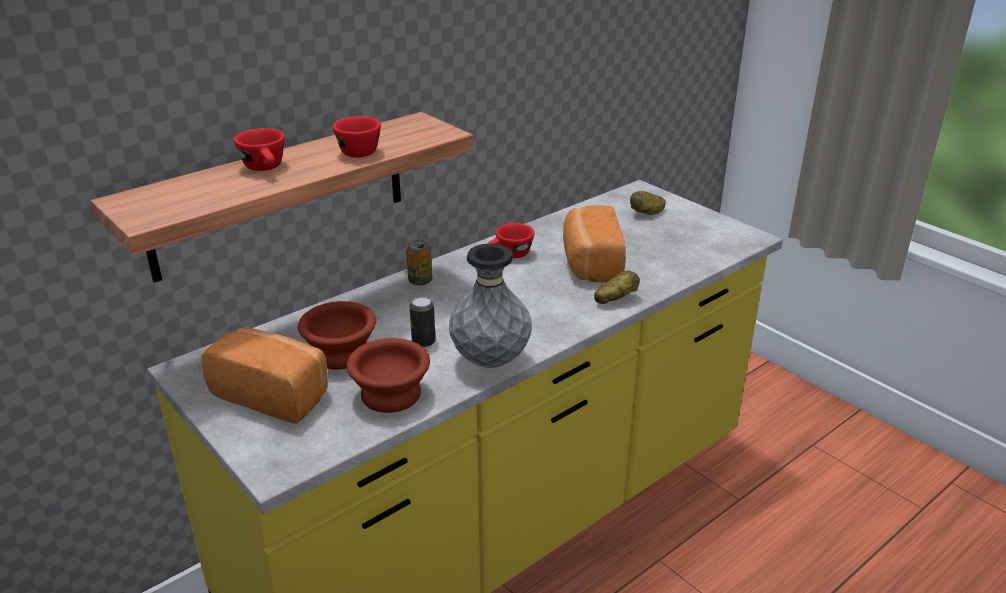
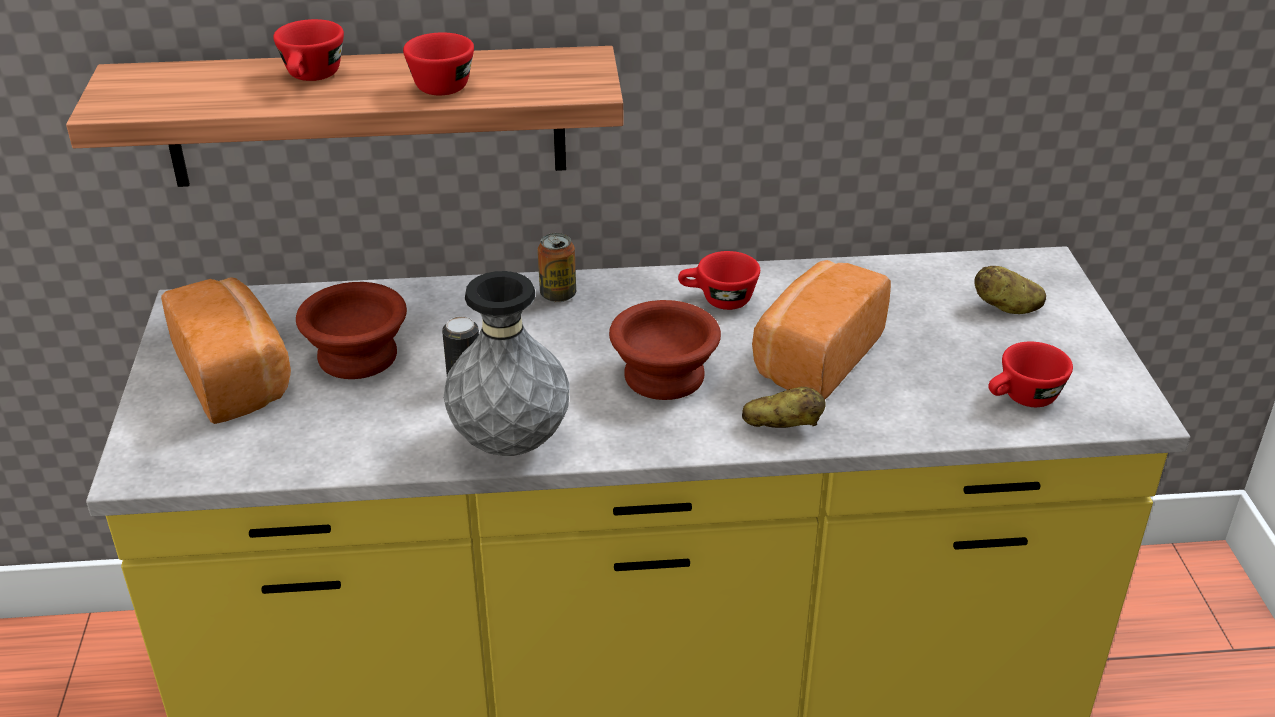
camera: 35 degrees right, 5 degrees up
(393, 393) = (353, 435): brown bowl -> brown bowl (667, 376)
(702, 248) = (1022, 399): none -> red cup

